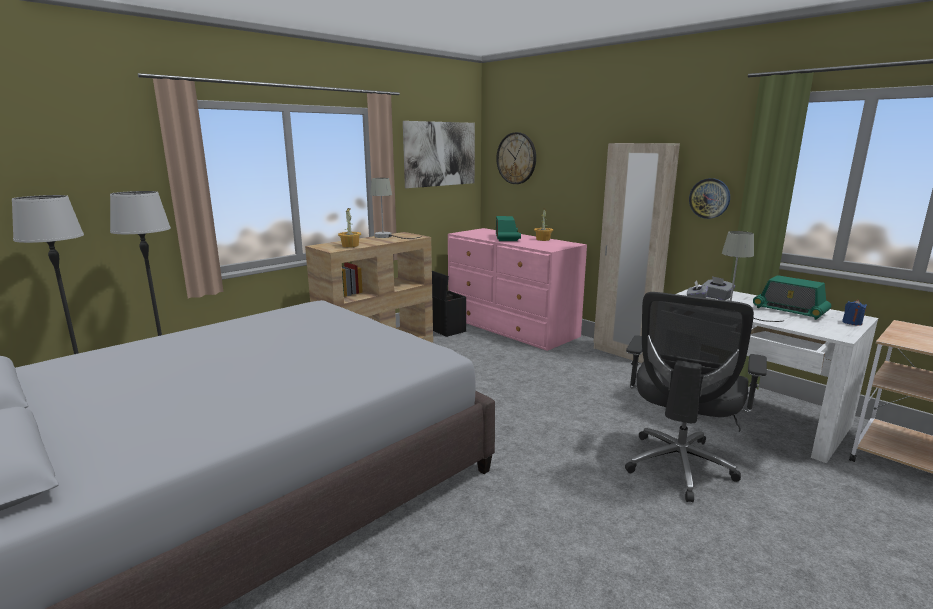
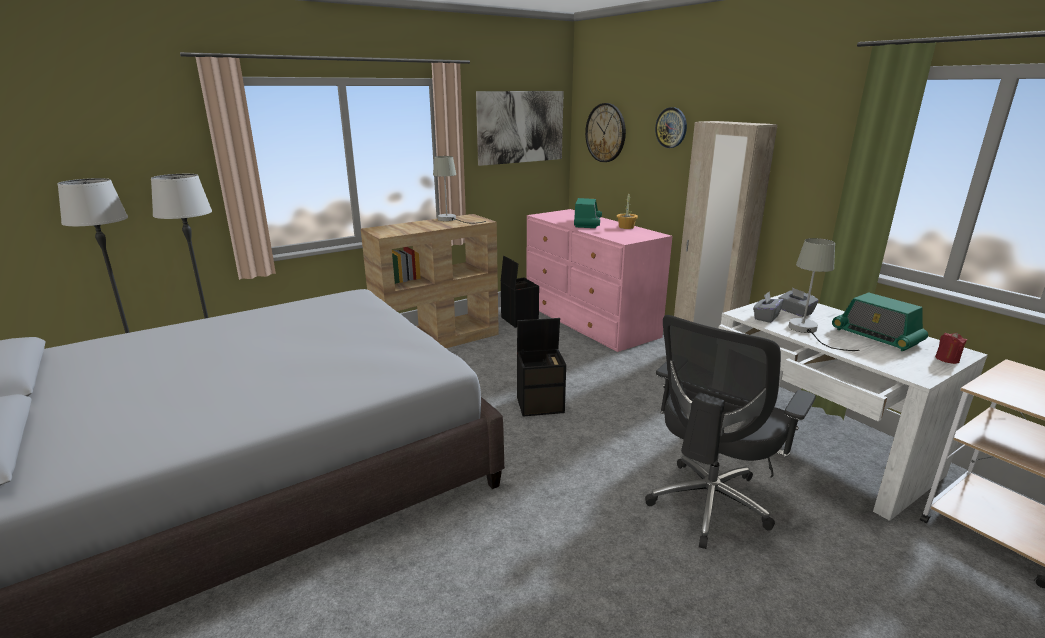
camera: 10 degrees right, 5 degrees up
(350, 245) = (405, 230): potted plant -> none
(498, 399) = (541, 404): none -> black storage box
(709, 198) = (807, 192): wall clock -> wall clock (671, 127)
(852, 323) = (947, 359): blue candle -> red candle

